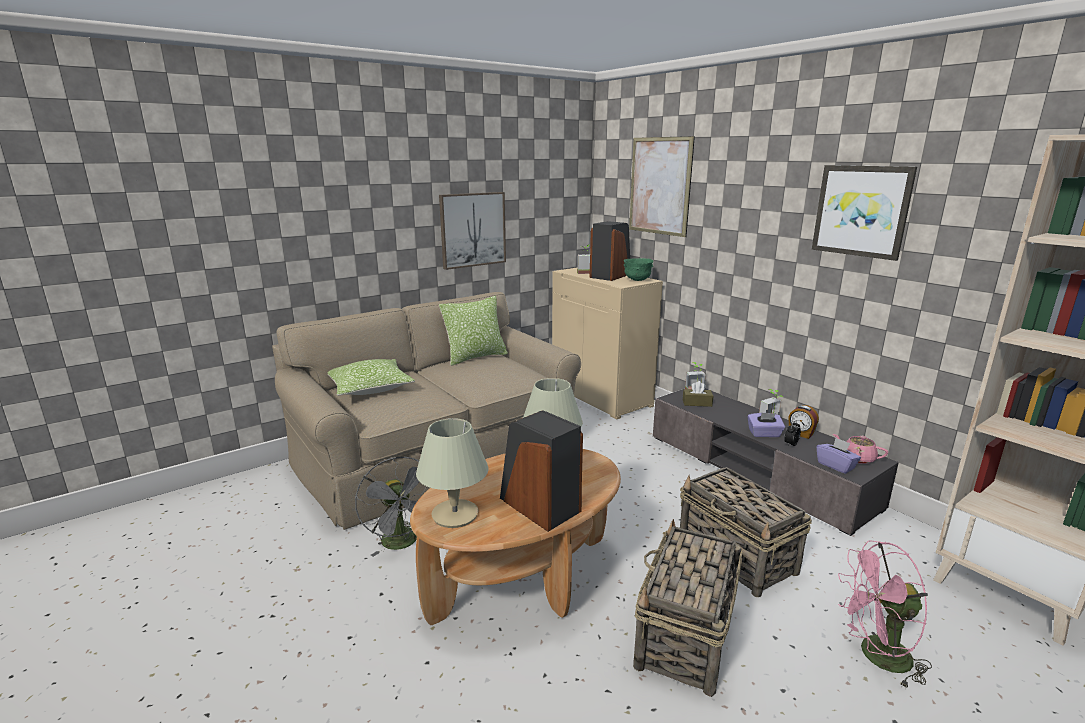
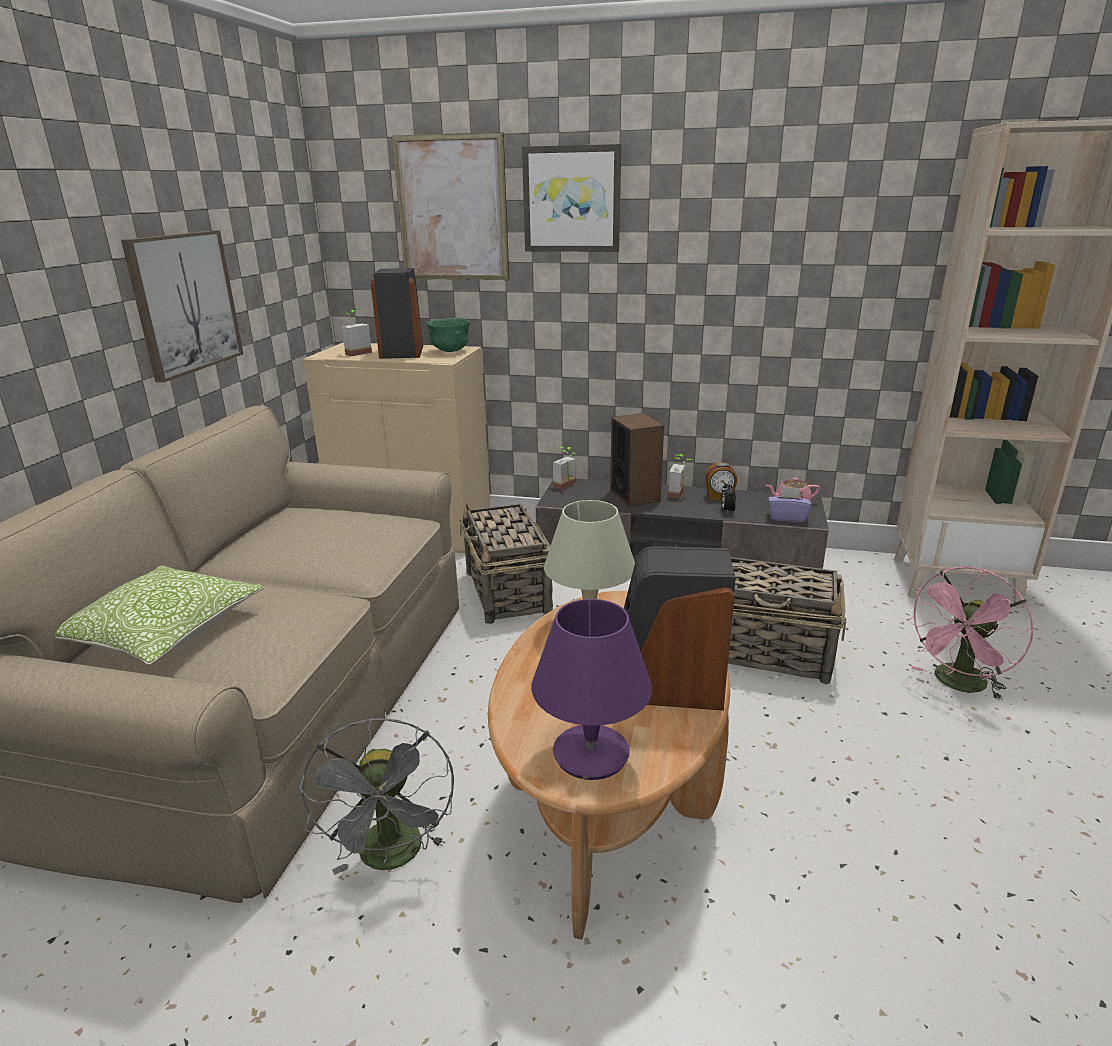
camera: 40 degrees left, 5 degrees up
(403, 543) = (393, 858): grey fan -> grey fan turned 60 degrees clockwise
(454, 515) = (591, 754): beige table lamp -> purple table lamp
(475, 357) = (274, 522): pillow -> none
(685, 637) = (828, 760): basket -> basket (507, 593)
(697, 403) = (586, 497): brown tissue box -> none
(734, 413) = (635, 495): none -> speaker
(764, 434) = (692, 508): purple tissue box -> none
(861, 211) = (753, 222): picture -> picture (572, 199)

